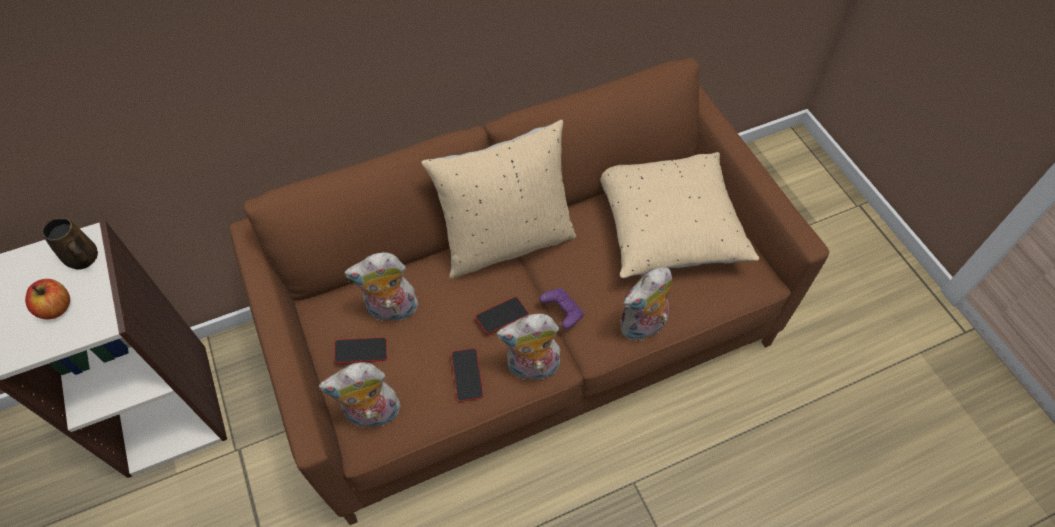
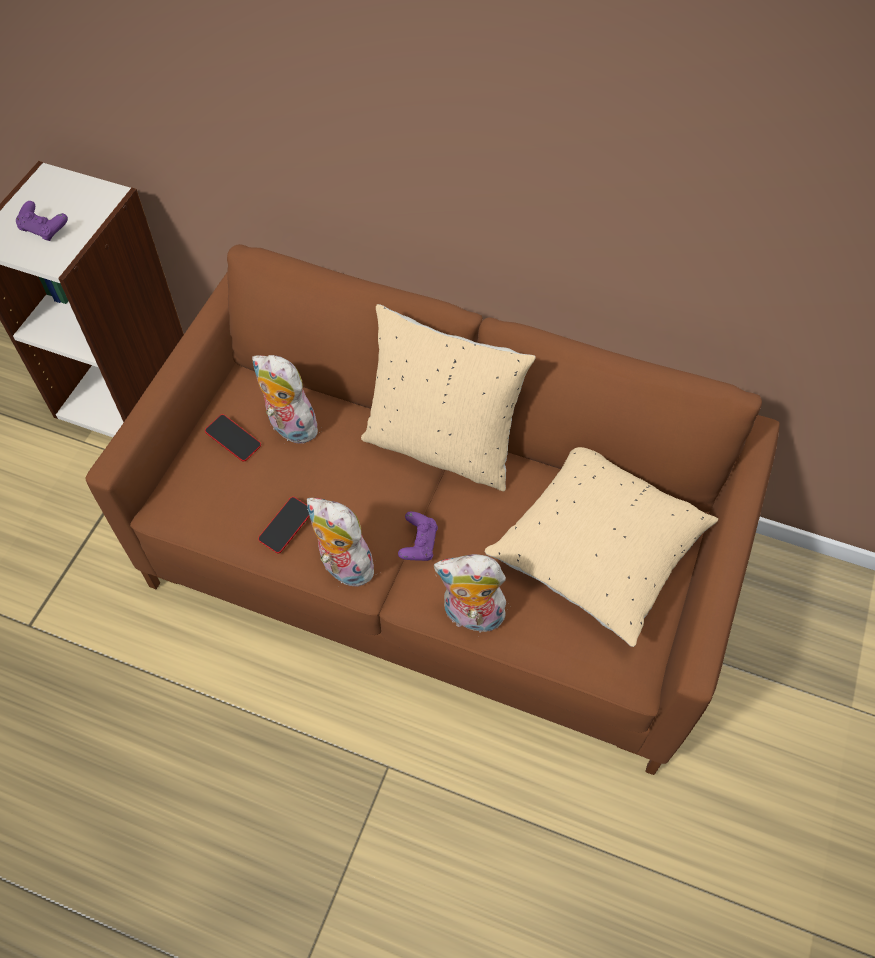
camera: 45 degrees right, 0 degrees up
(56, 307) = (44, 229): apple -> purple game controller
(83, 259) = (94, 207): brown mug -> none
(372, 415) = (189, 494): plush toy -> none
(502, 317) = (365, 504): phone -> none

